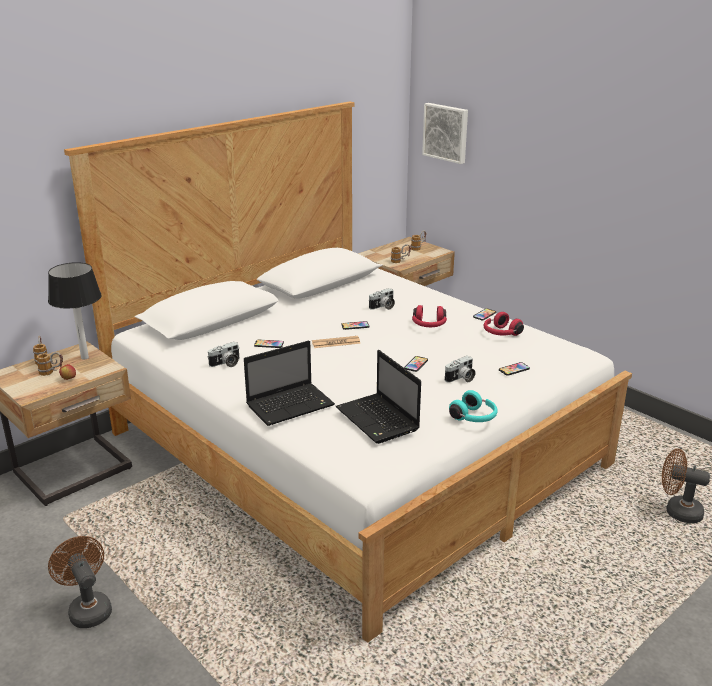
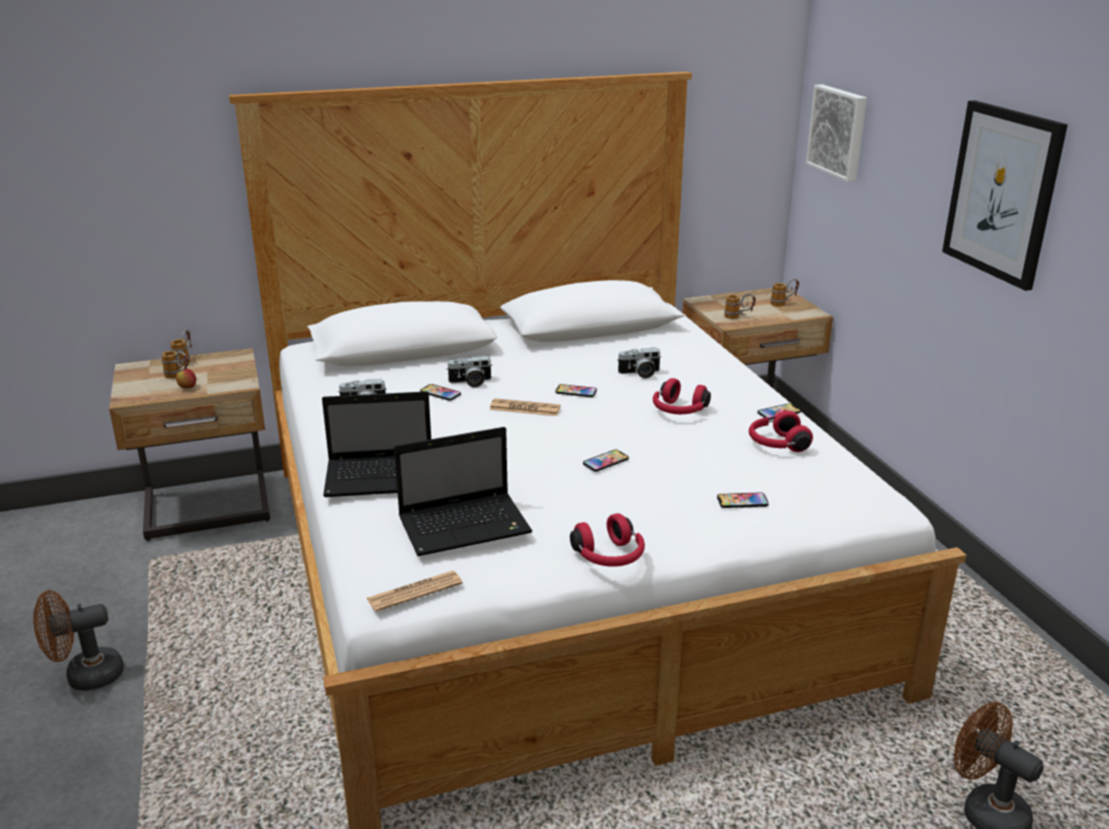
camera: 25 degrees right, 0 degrees up
(84, 357) = (229, 366): table lamp -> none
(88, 609) = (85, 677): brown fan -> brown fan turned 105 degrees counterclockwise
(378, 420) = (467, 525): laptop -> laptop turned 105 degrees counterclockwise
(385, 466) = (414, 592): none -> newspaper
(461, 379) = (648, 496): camera -> camera (470, 382)
(474, 417) = (609, 557): turquoise headphones -> red headphones
(582, 162) = (1002, 193): none -> picture

